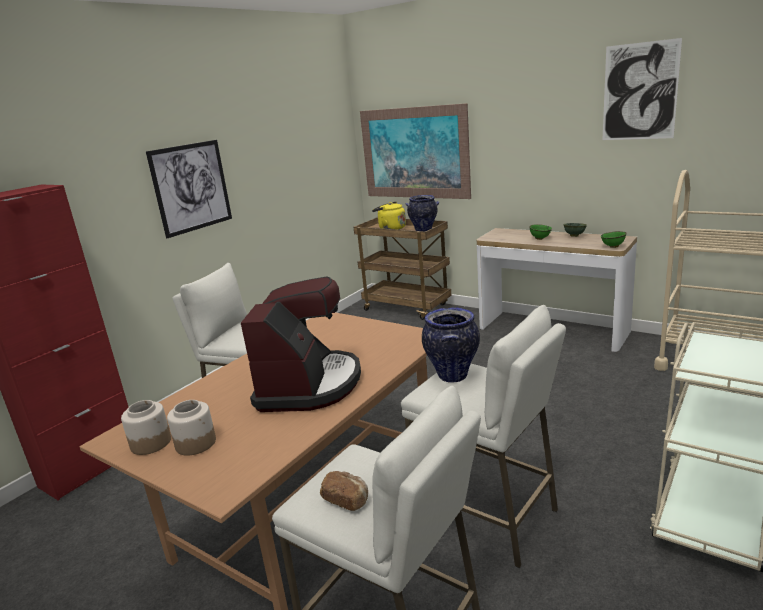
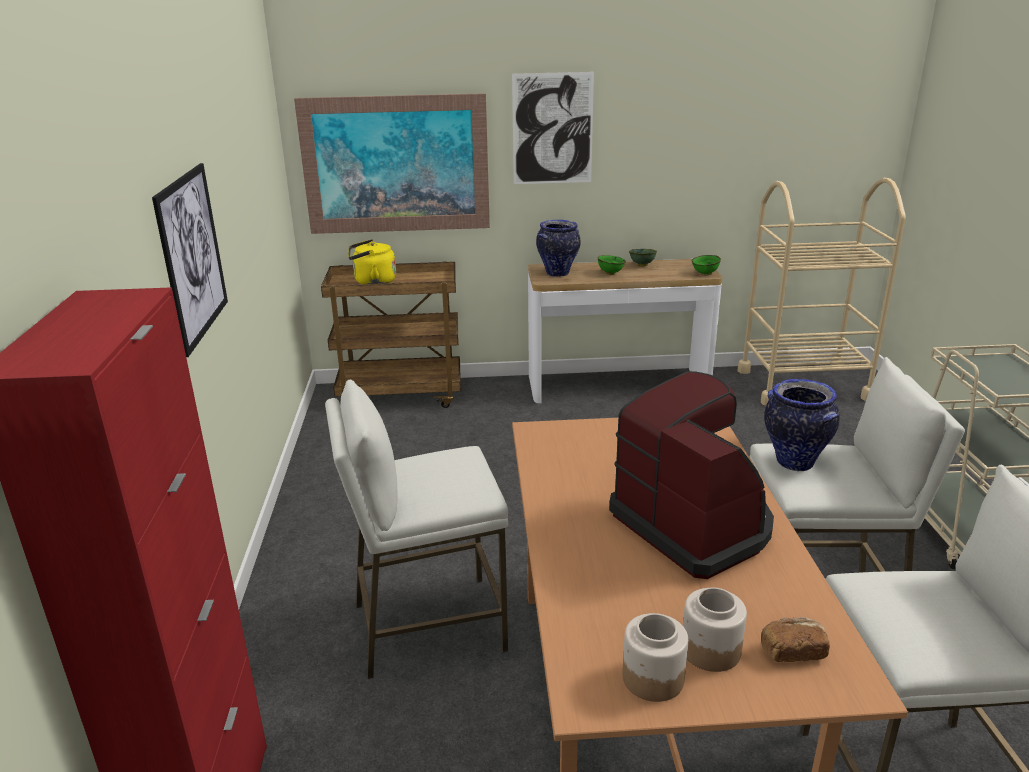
camera: 40 degrees left, 5 degrees up
(346, 499) = (944, 631): bread -> bread (792, 651)
(424, 231) = (432, 280): vase -> vase (558, 273)
(639, 92) = (710, 89): picture -> picture (552, 129)

